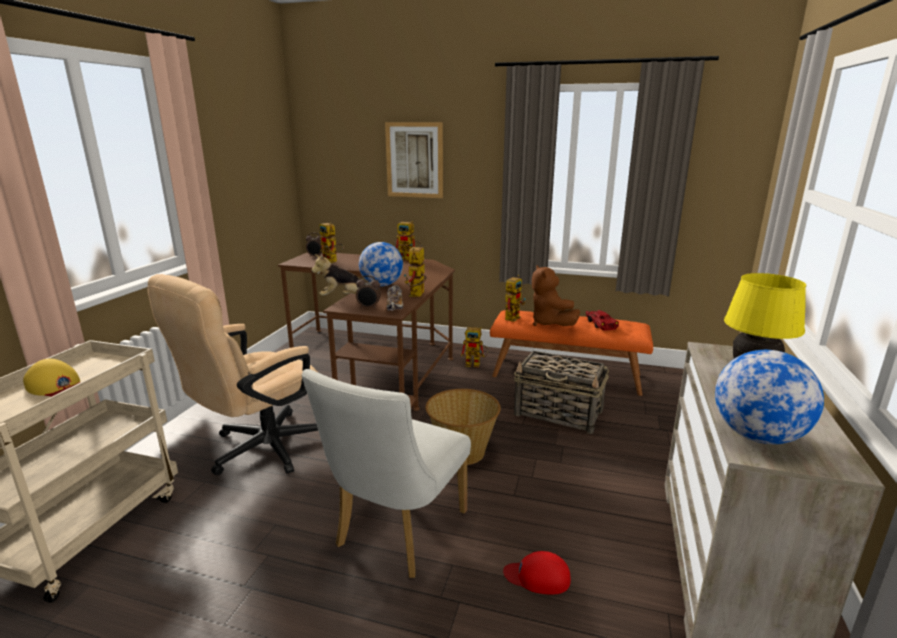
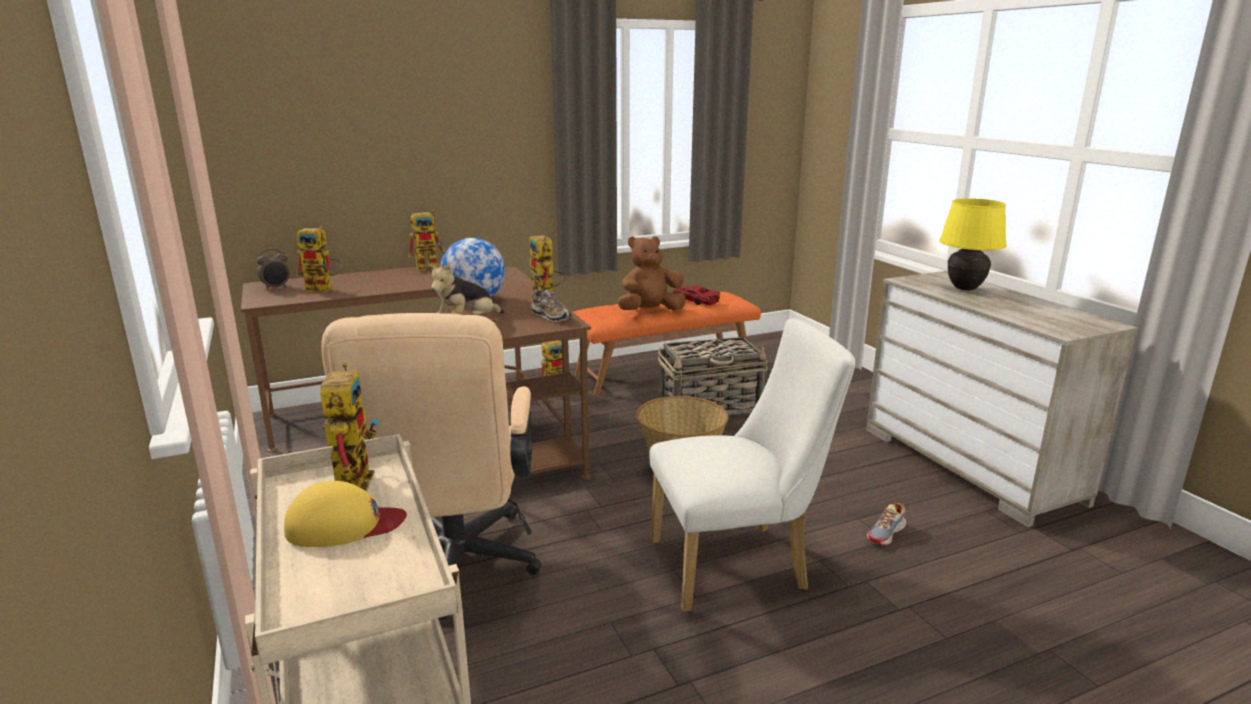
camera: 40 degrees left, 0 degrees up
(368, 307) = (524, 325): alarm clock -> none
(396, 534) = (739, 564): white chair -> white chair turned 90 degrees counterclockwise
(414, 160) = (418, 121): picture -> none
(513, 317) = (602, 314): toy robot -> toy robot (352, 477)
(538, 576) = (887, 533): red cap -> shoe
(550, 323) = (650, 311): brown plush toy -> brown plush toy turned 120 degrees clockwise
(757, 436) = (1046, 323): globe -> none

